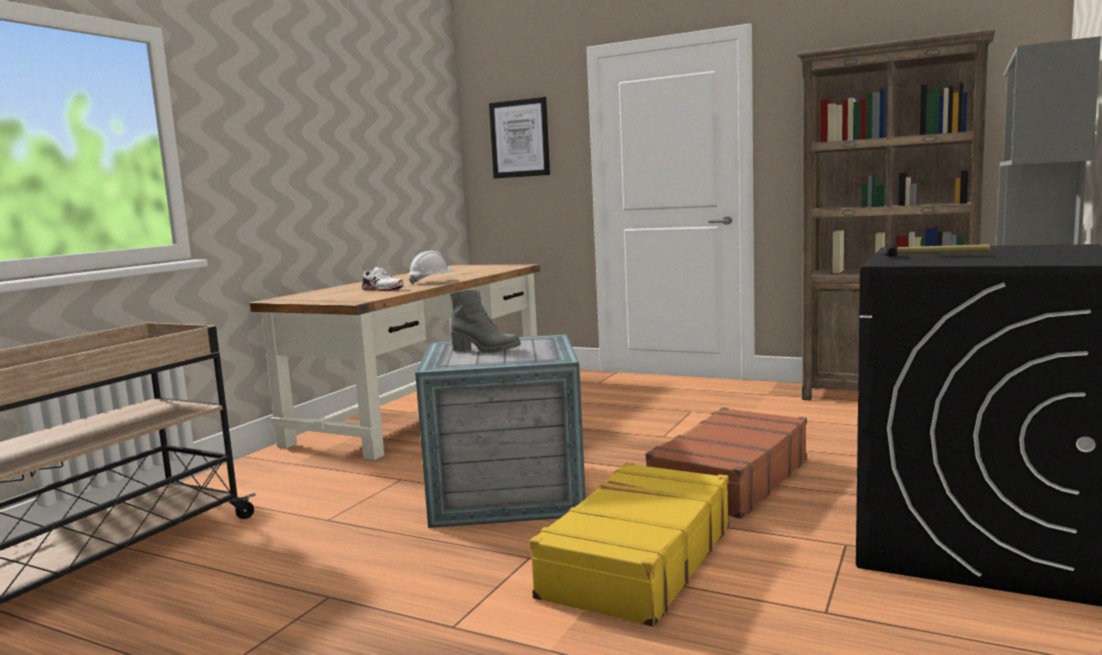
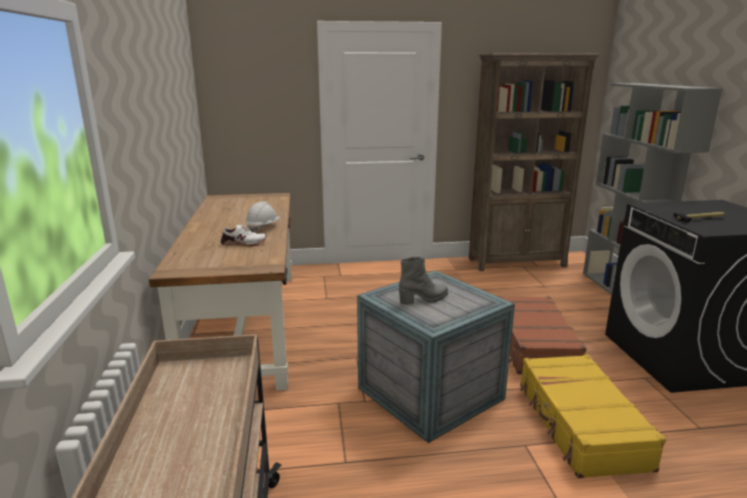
camera: 35 degrees left, 10 degrees up
(519, 138) = (256, 89): picture -> none

